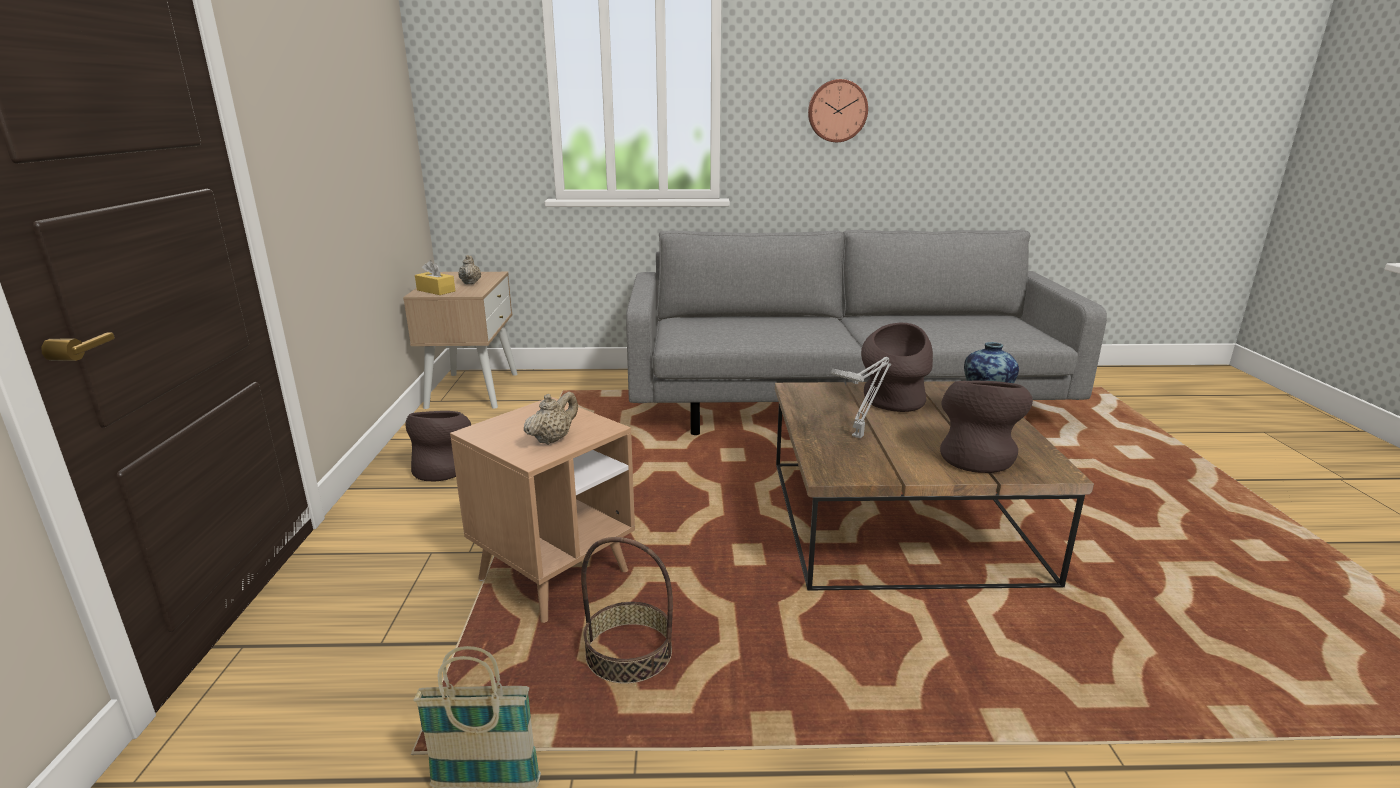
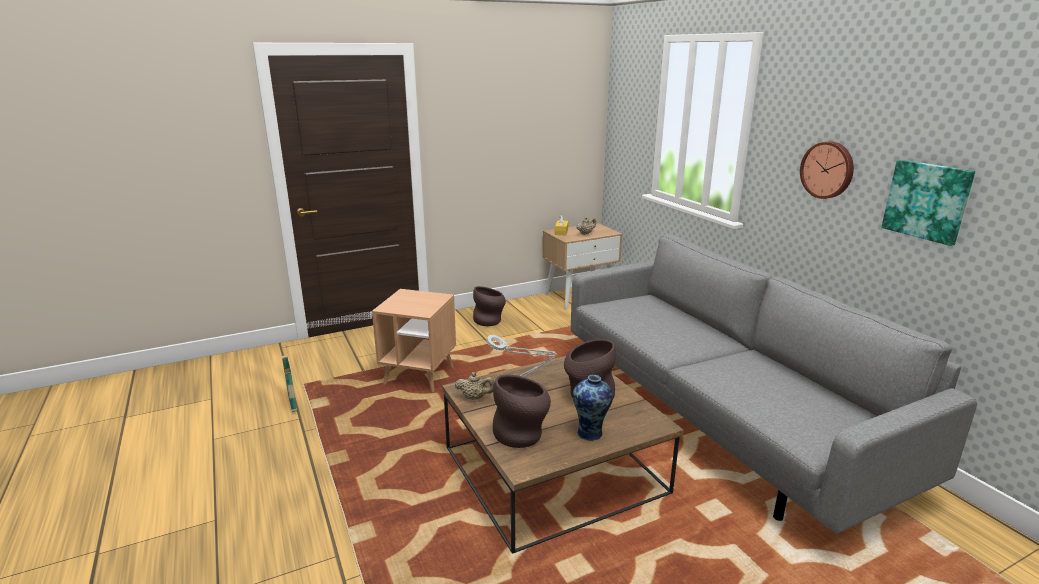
camera: 65 degrees right, 0 degrees up
(552, 439) = (405, 306): beige teapot -> beige teapot (475, 398)
(628, 654) = (372, 410): basket -> none
(942, 122) = (927, 201): none -> picture

